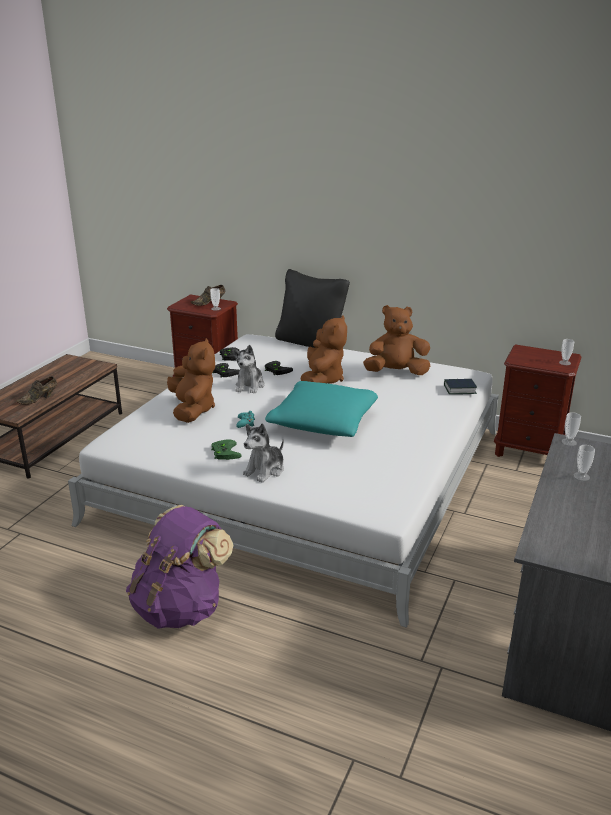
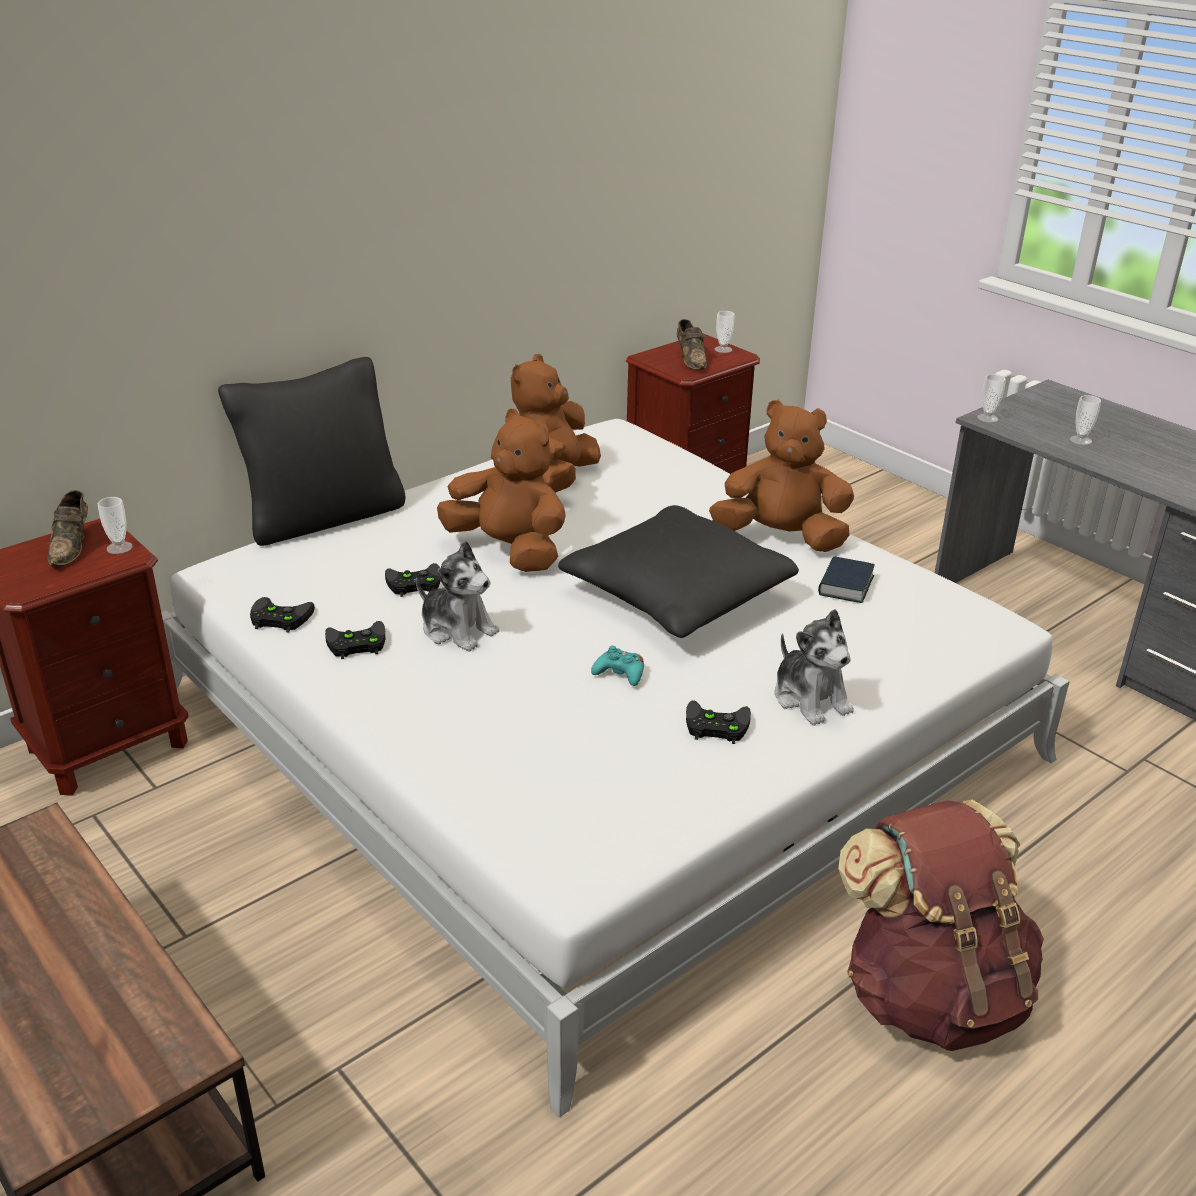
camera: 65 degrees left, 5 degrees up
(40, 399) = (126, 987): brown shoe -> brown shoe (691, 360)
(181, 607) = (931, 993): purple backpack -> brown backpack
(192, 410) = (502, 724): brown plush toy -> brown plush toy (781, 537)
(224, 452) = (714, 726): green game controller -> black game controller
(323, 422) = (677, 595): turquoise pillow -> black pillow
(459, 389) = (663, 453): book -> book (845, 586)

